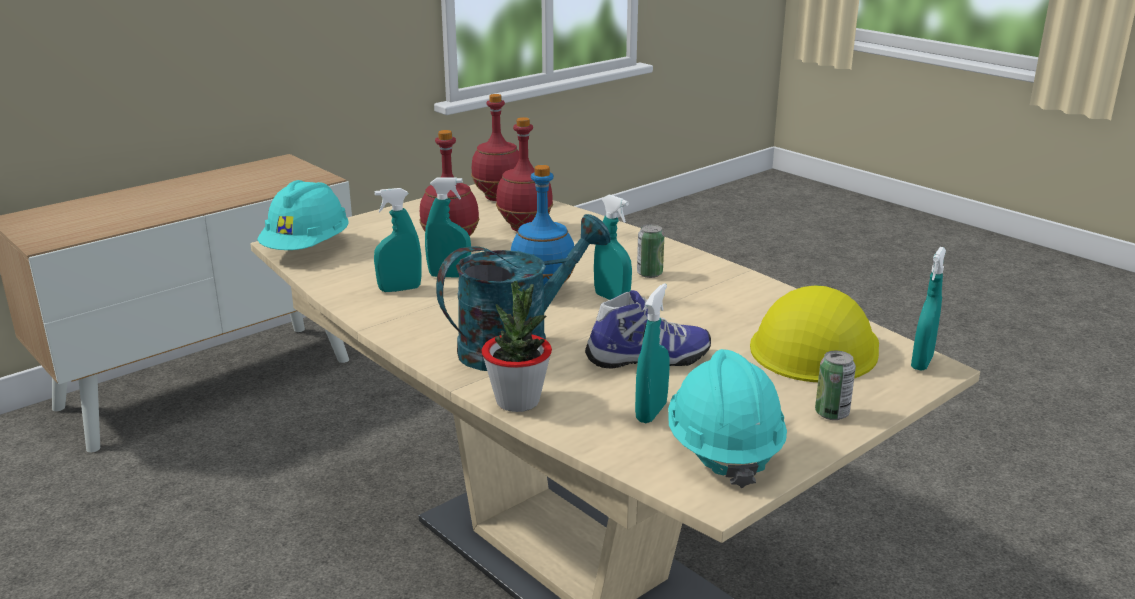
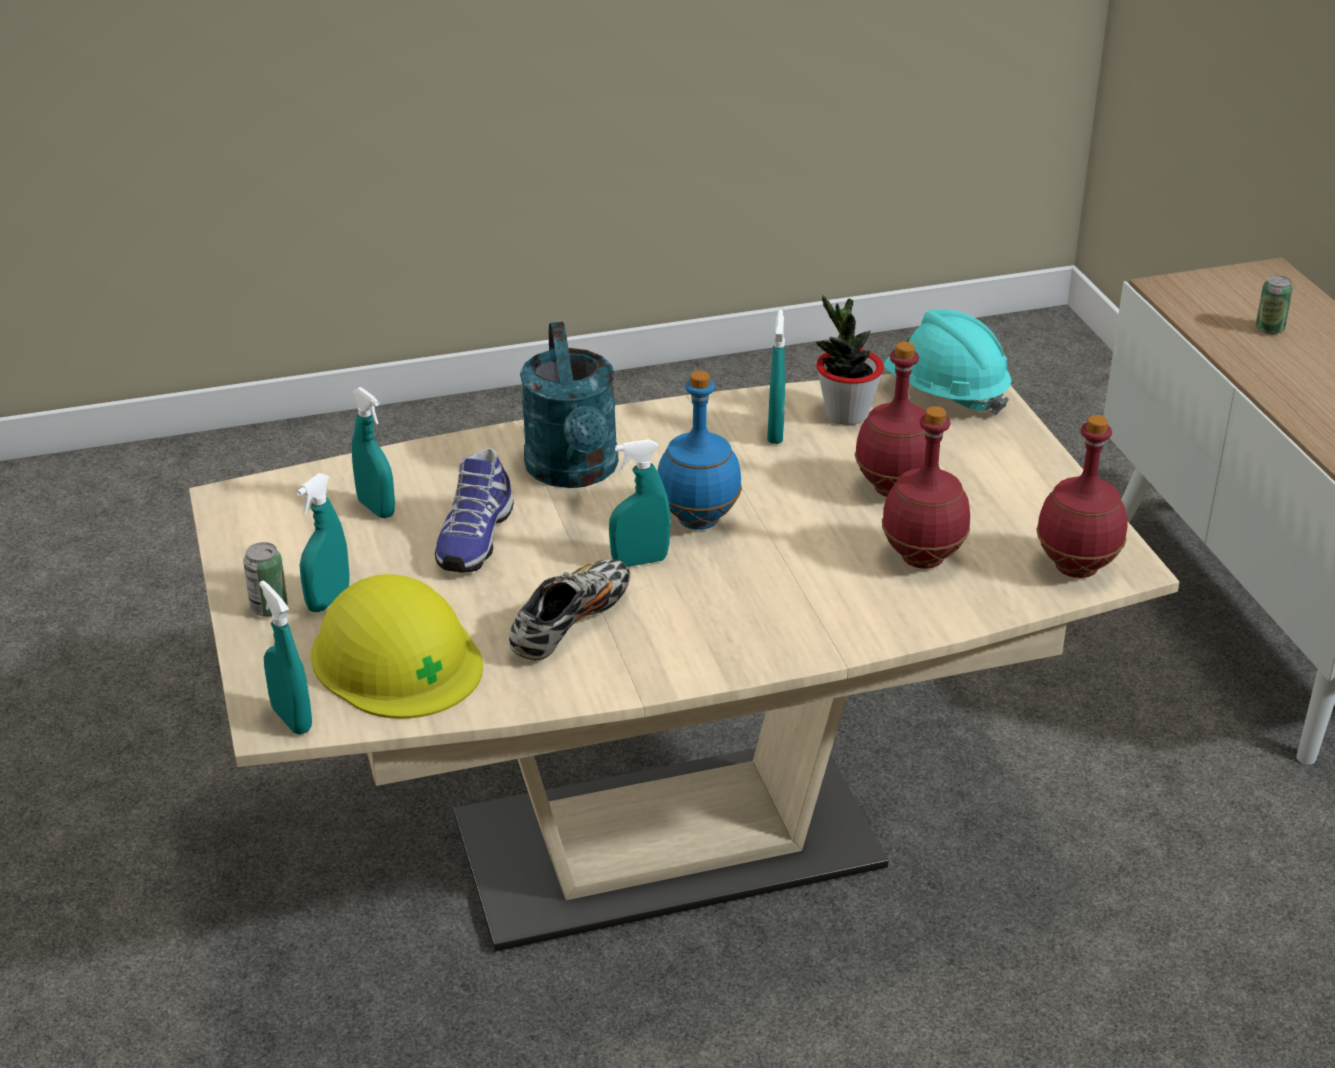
camera: 115 degrees right, 10 degrees up
(449, 276) = (792, 469): turquoise spray bottle -> turquoise spray bottle (328, 600)
(518, 401) = (464, 447): potted plant -> potted plant (846, 414)
(649, 274) = (691, 612): can -> can (1269, 329)
(705, 303) = (570, 624): none -> shoe
(723, 449) = (283, 525): turquoise hard hat -> none

